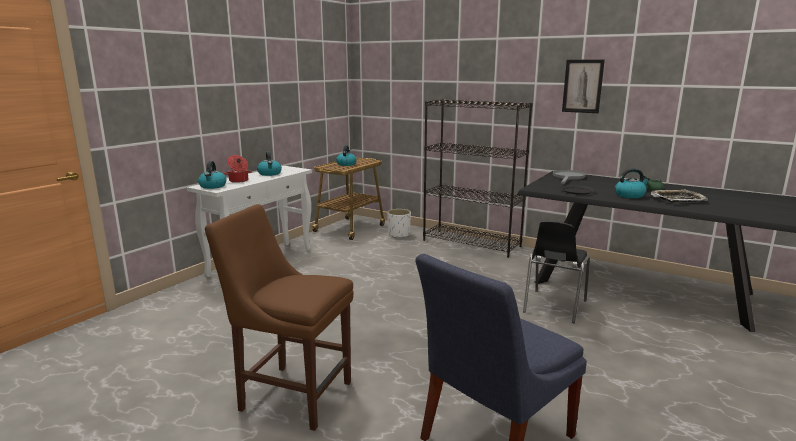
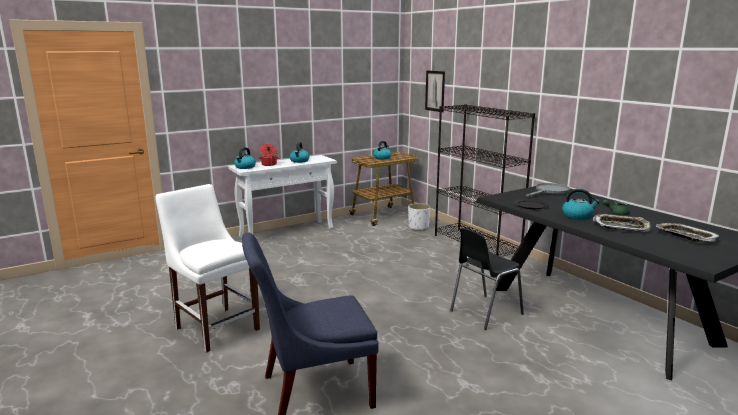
camera: 25 degrees right, 0 degrees up
(291, 394) = (215, 327): brown chair -> white chair
(582, 86) = (579, 99): picture -> picture (435, 91)
(733, 201) = (685, 236): none -> tray

